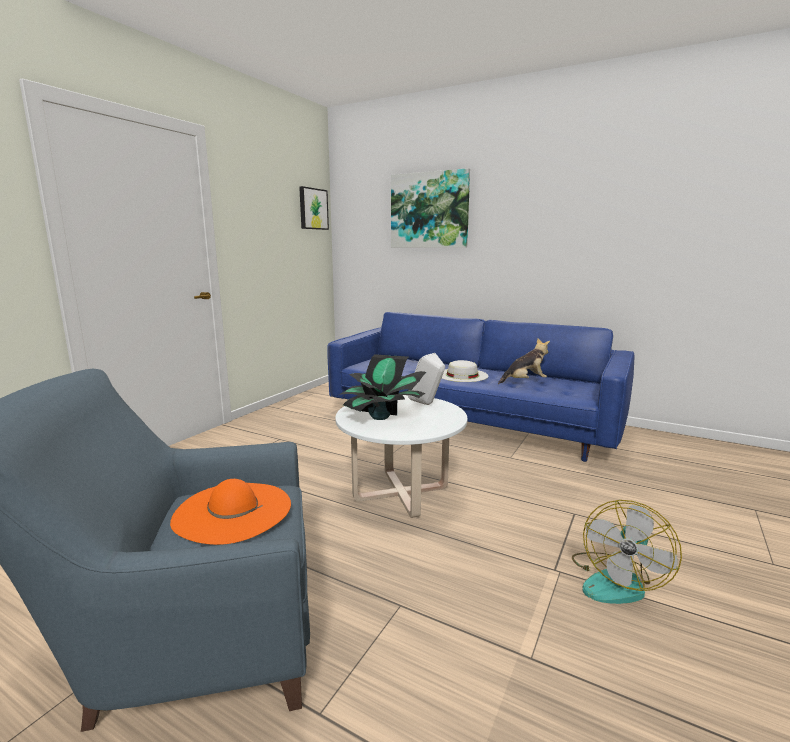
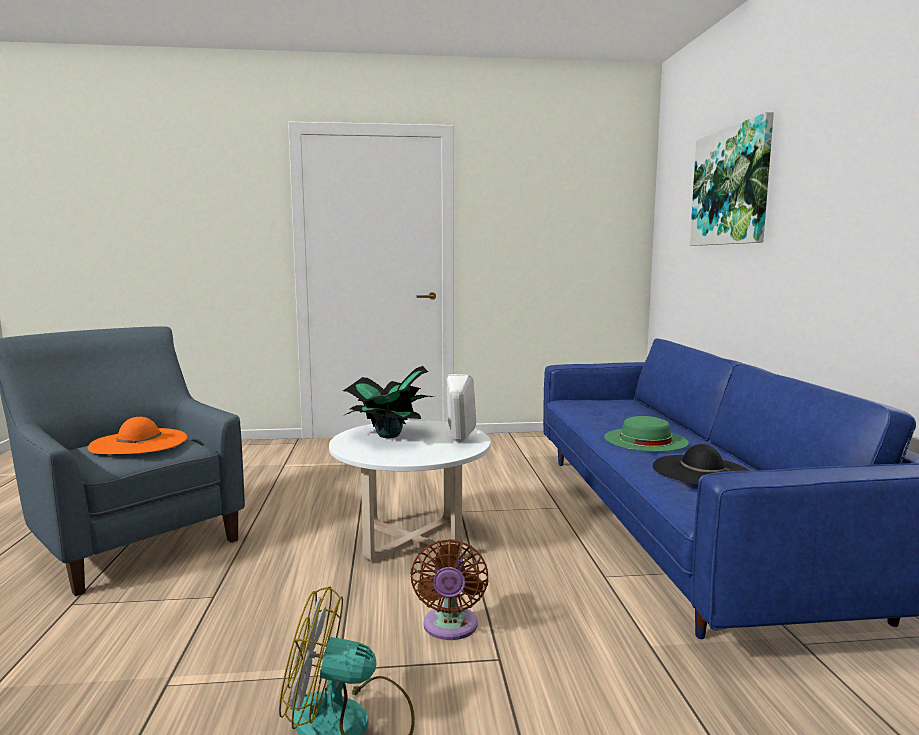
camera: 55 degrees right, 5 degrees down
(313, 209) = (615, 198): picture -> none
(462, 375) = (645, 439): white hat -> green hat
(524, 381) = (701, 471): plush toy -> black hat
(531, 517) = (450, 628): none -> brown fan

